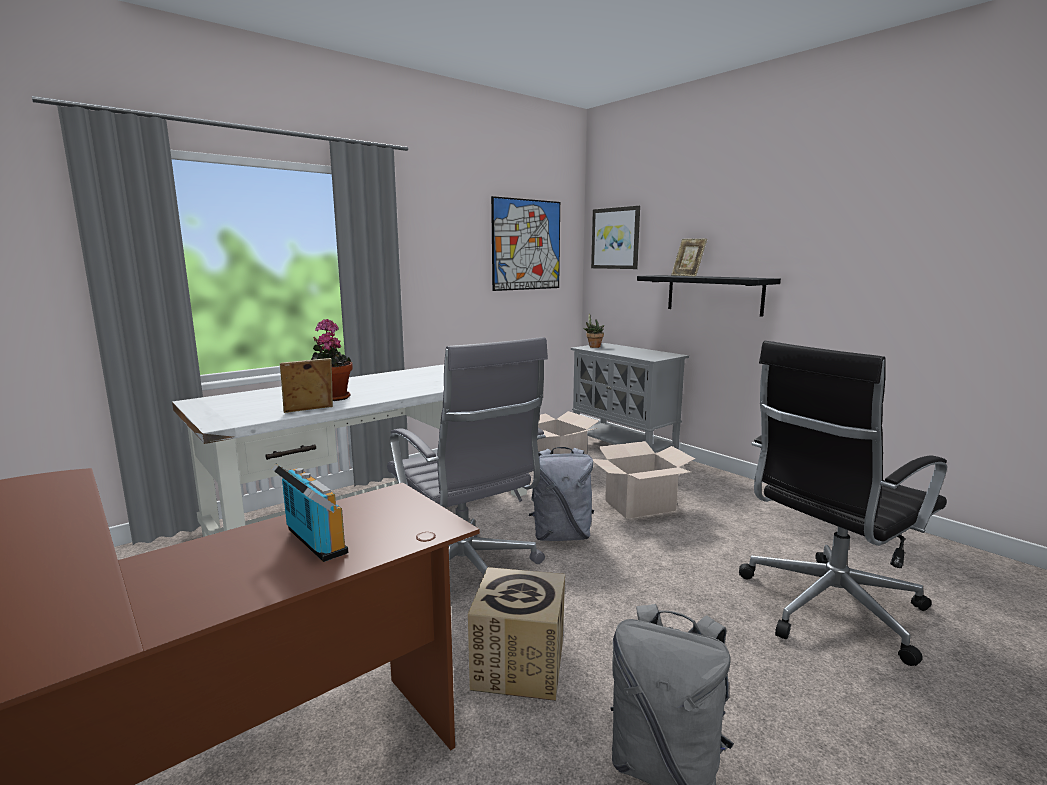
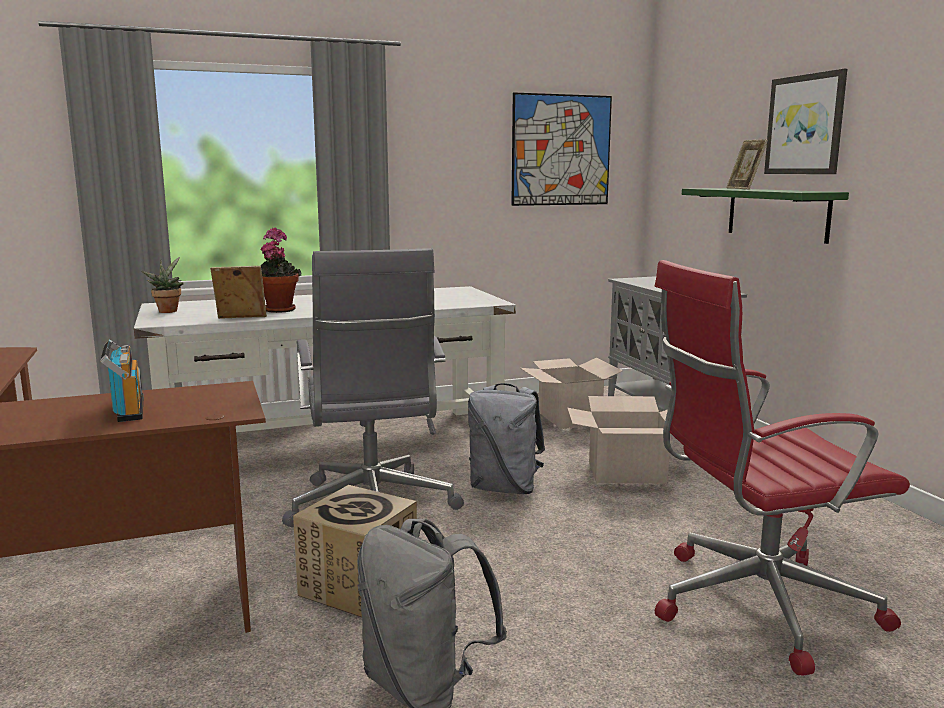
camera: 20 degrees right, 0 degrees up
(593, 346) = (638, 279): potted plant -> potted plant (168, 311)
(615, 238) = (679, 141): picture -> picture (805, 125)
(714, 294) = (777, 214): black shelf -> green shelf
(827, 608) = (755, 605): black office chair -> red office chair

